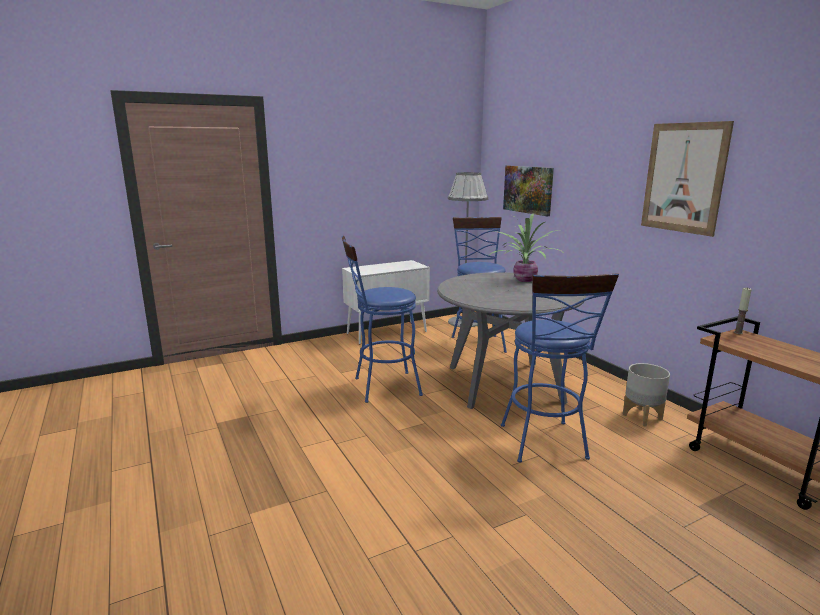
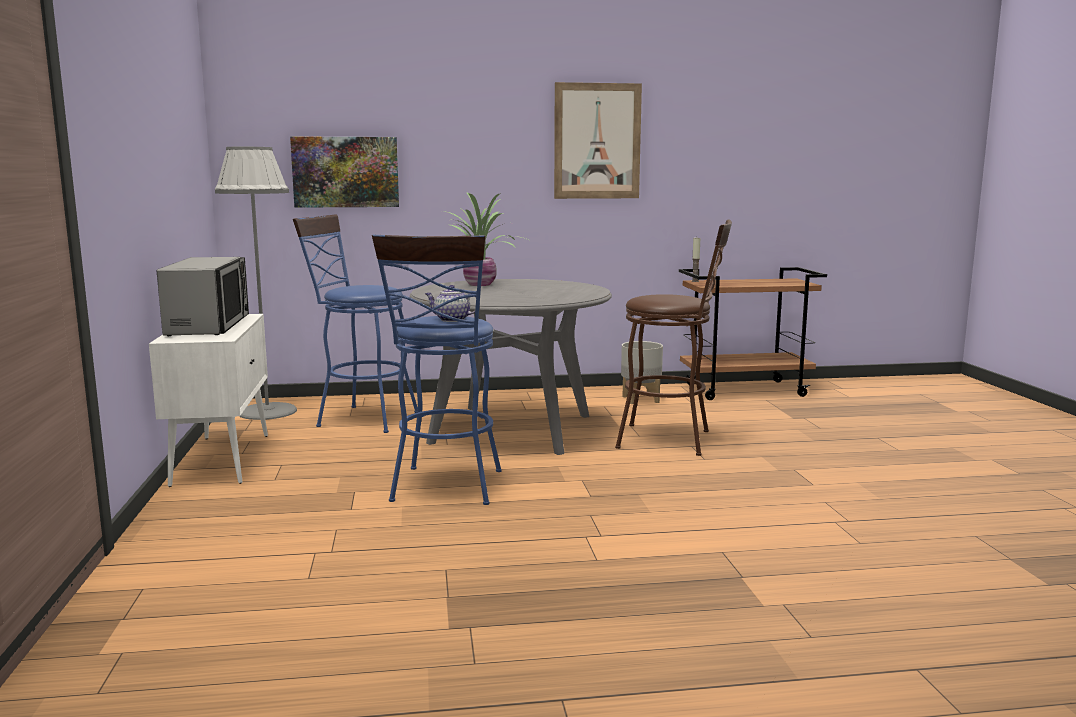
camera: 70 degrees left, 5 degrees down
(385, 292) = (451, 320): none -> teapot
(388, 266) = (209, 325): none -> microwave
(545, 445) = (673, 440): blue stool -> brown stool

